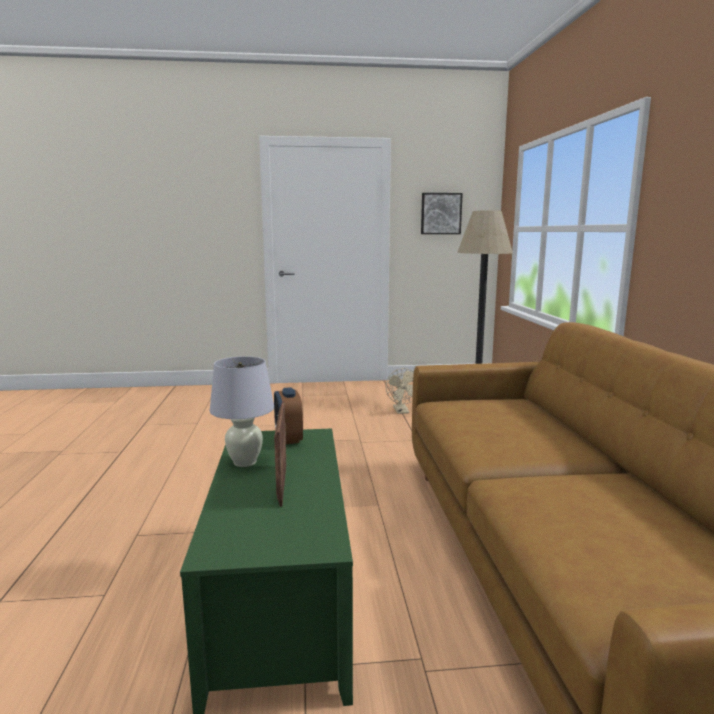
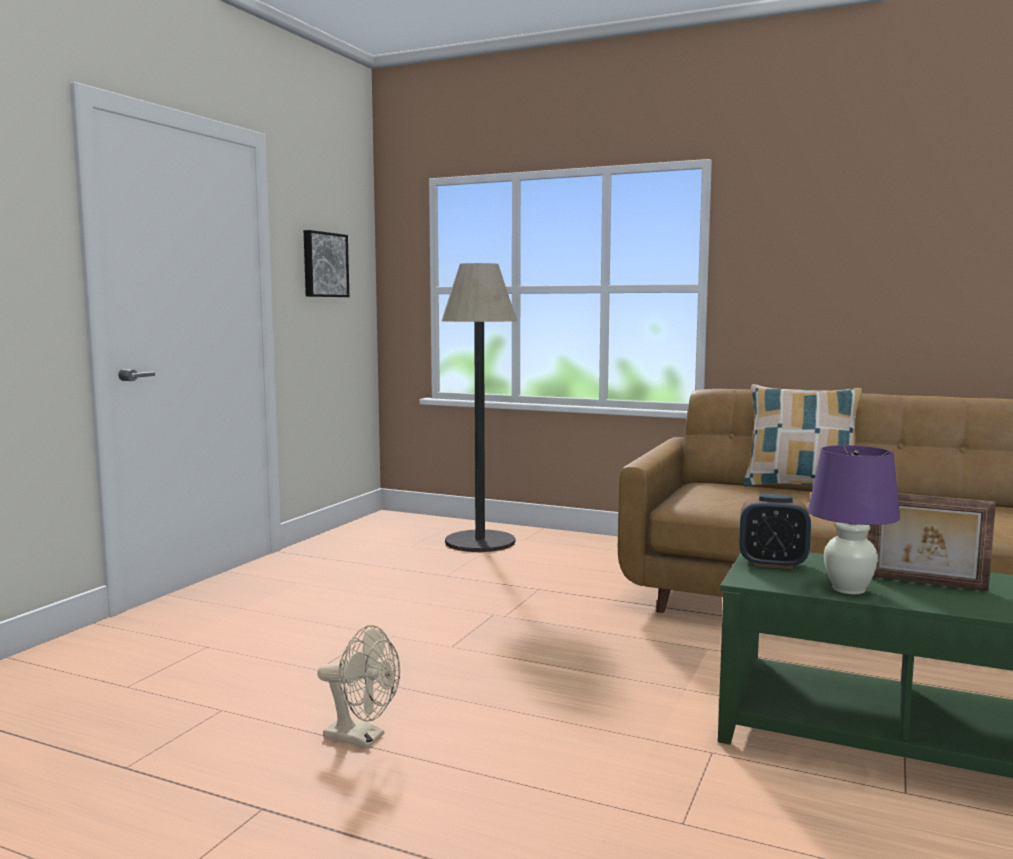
camera: 60 degrees left, 5 degrees down
(244, 462) = (849, 589): white table lamp -> purple table lamp
(402, 411) = (428, 572): beige fan -> beige fan (362, 738)
(570, 426) = (799, 487): none -> pillow

